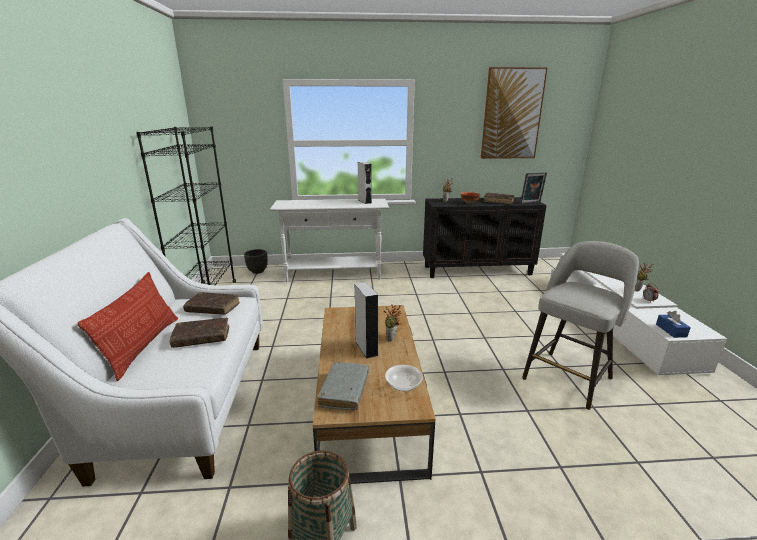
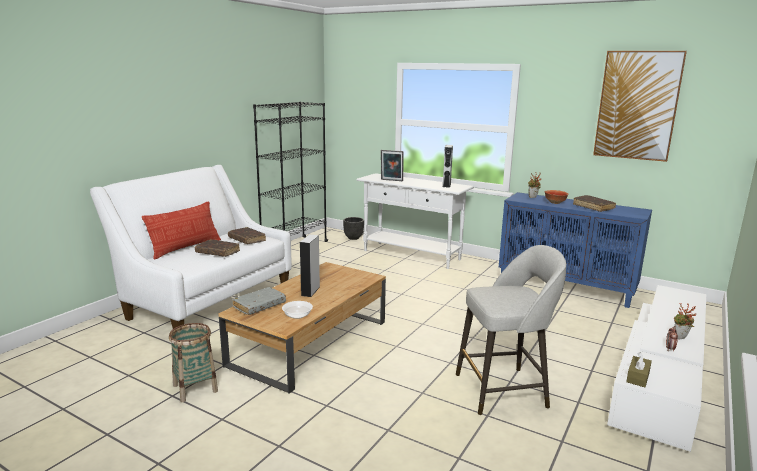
camera: 35 degrees right, 5 degrees down
(392, 339) = (336, 292): potted plant -> none
(477, 270) = (566, 287): black cabinet -> blue cabinet
(531, 203) = (631, 214): picture frame -> picture frame (391, 180)
(671, 330) = (638, 377): blue tissue box -> brown tissue box

